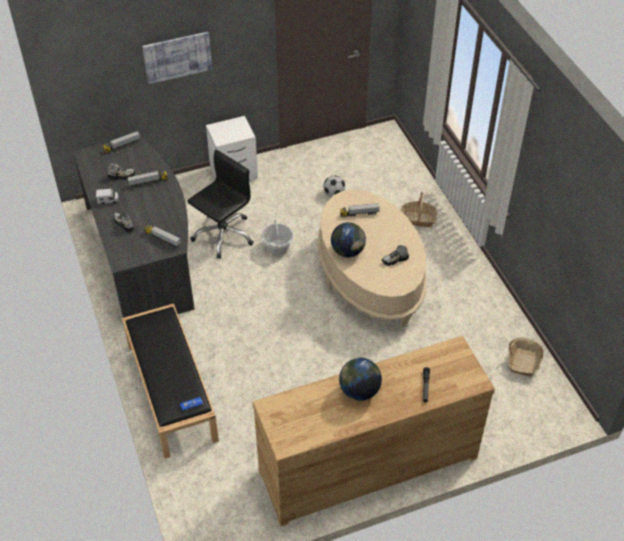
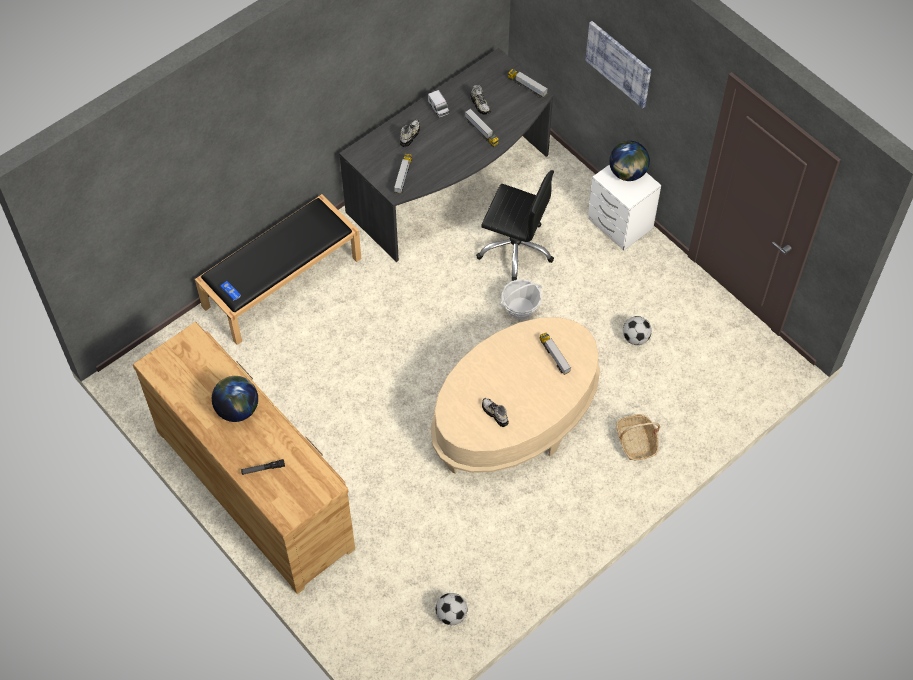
camera: 70 degrees right, 10 degrees up
(348, 251) = (488, 362): globe -> globe (627, 173)
(523, 362) = (451, 615): basket -> football

